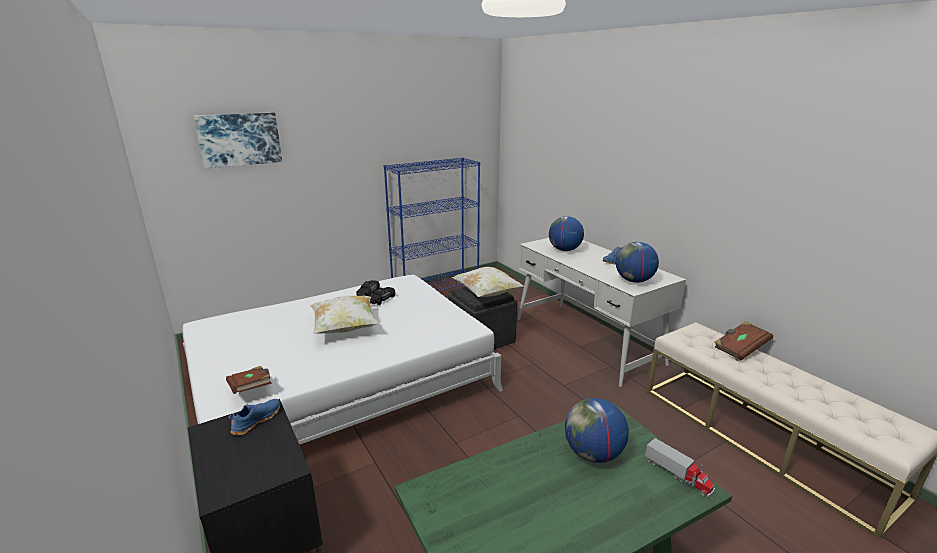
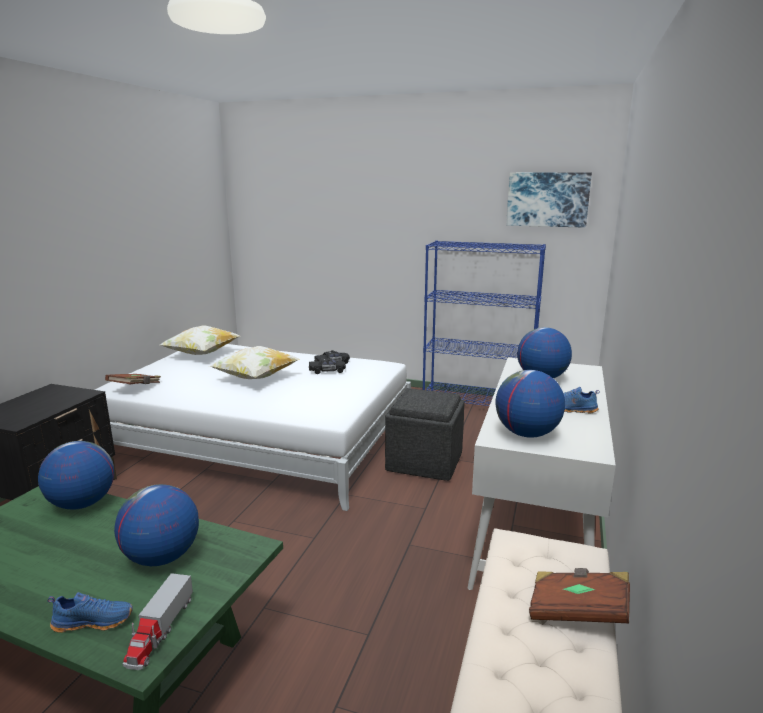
camera: 50 degrees right, 5 degrees down
(239, 139) = (302, 199): picture -> picture (547, 199)
(256, 420) = (70, 395): blue shoe -> blue shoe (94, 621)
(469, 476) = (82, 504): none -> globe
(487, 294) = (424, 403): pillow -> pillow (202, 354)

